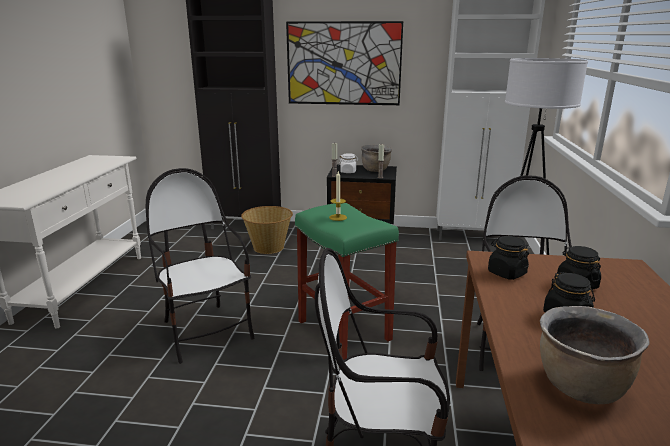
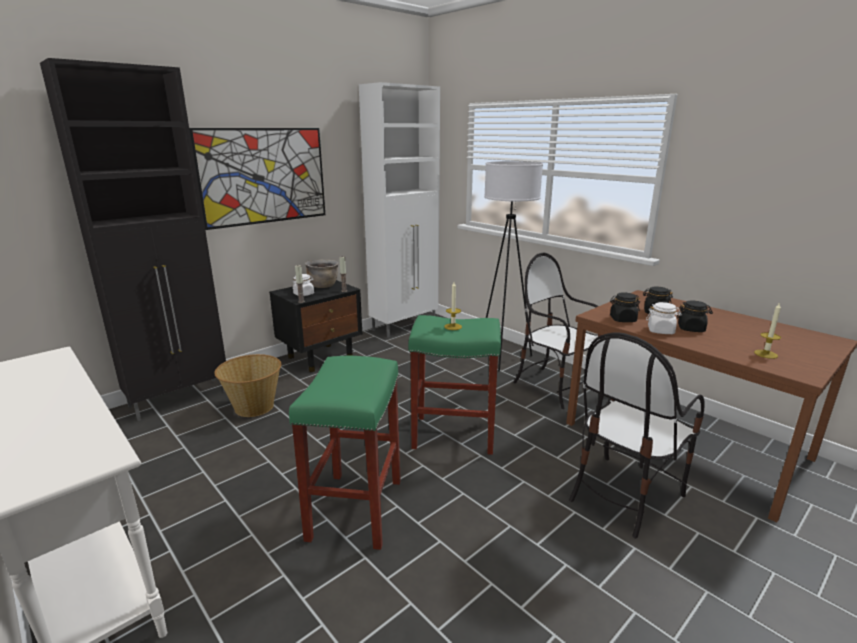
camera: 50 degrees left, 0 degrees up
(206, 332) = (355, 508): chair -> green stool
(515, 300) = (661, 331): none -> white jar
(580, 387) = (765, 354): brown cooking pot -> candle

